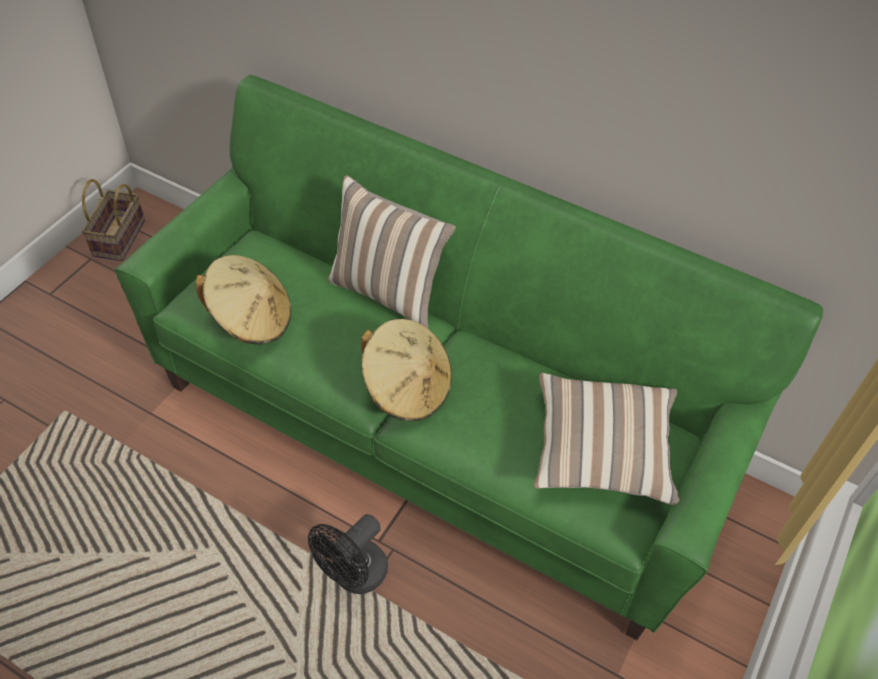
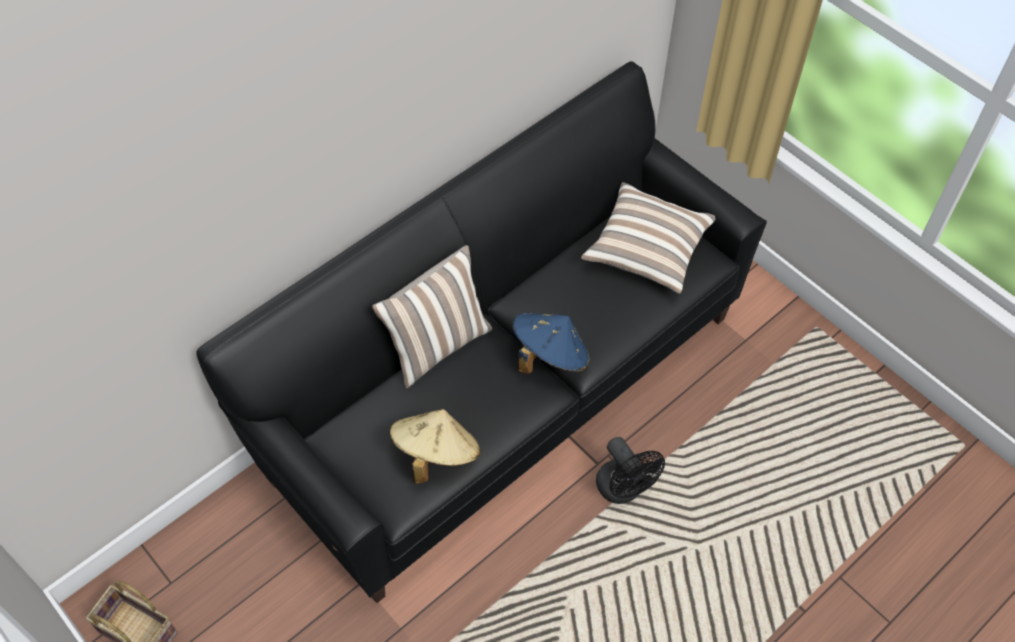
camera: 70 degrees left, 5 degrees up
(407, 388) = (549, 356): beige hat -> blue hat
(434, 430) = (505, 394): green sofa -> black sofa

